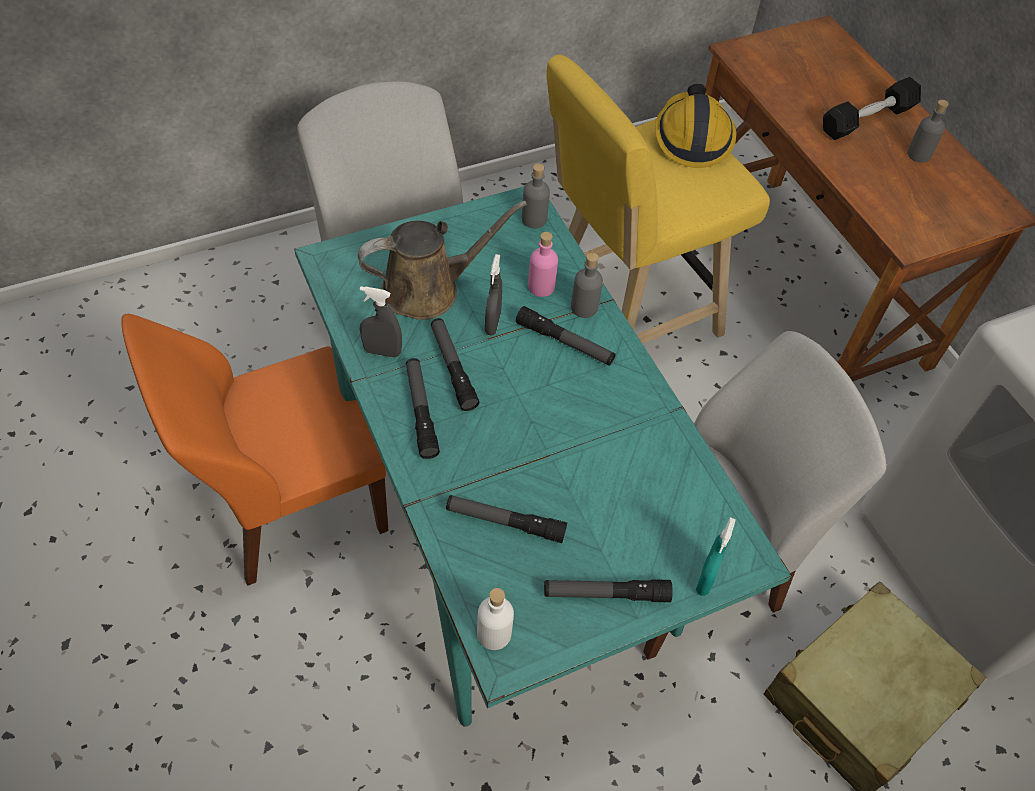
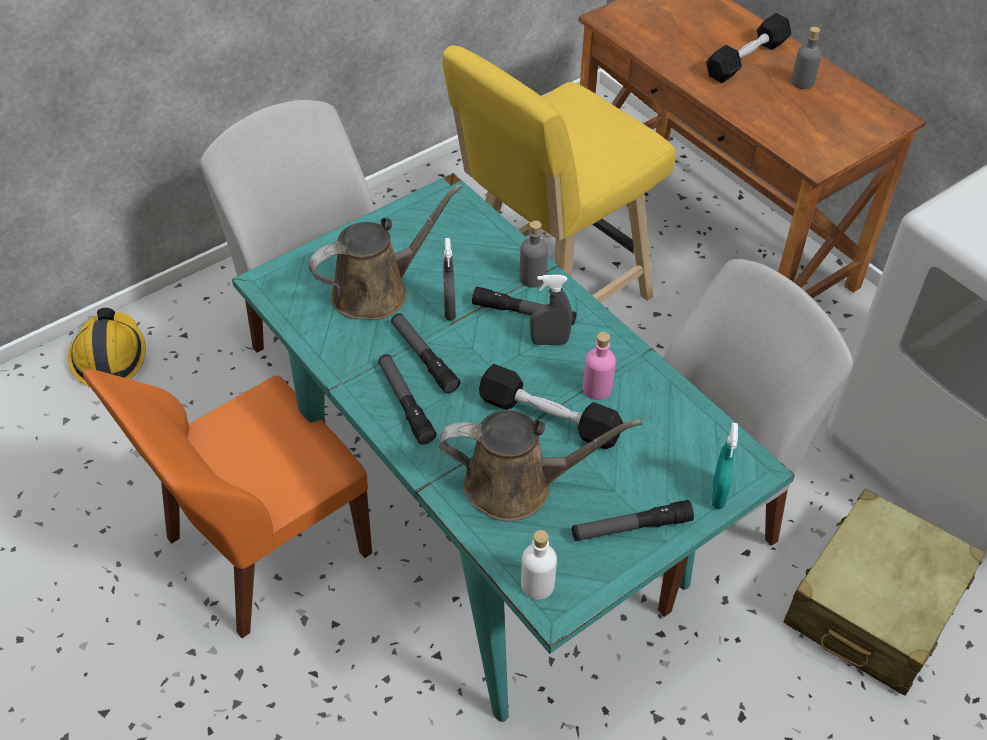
camera: 10 degrees left, 5 degrees down
(382, 352) = (350, 356): grey spray bottle -> grey spray bottle (549, 341)
(505, 522) = (517, 485): flashlight -> brown watering can
(534, 219) = (460, 207): grey bottle -> none
(541, 287) = (486, 267): pink bottle -> pink bottle (597, 389)
(557, 458) = (549, 418): none -> black dumbbell
(692, 137) = (587, 105): hard hat -> hard hat (109, 356)

